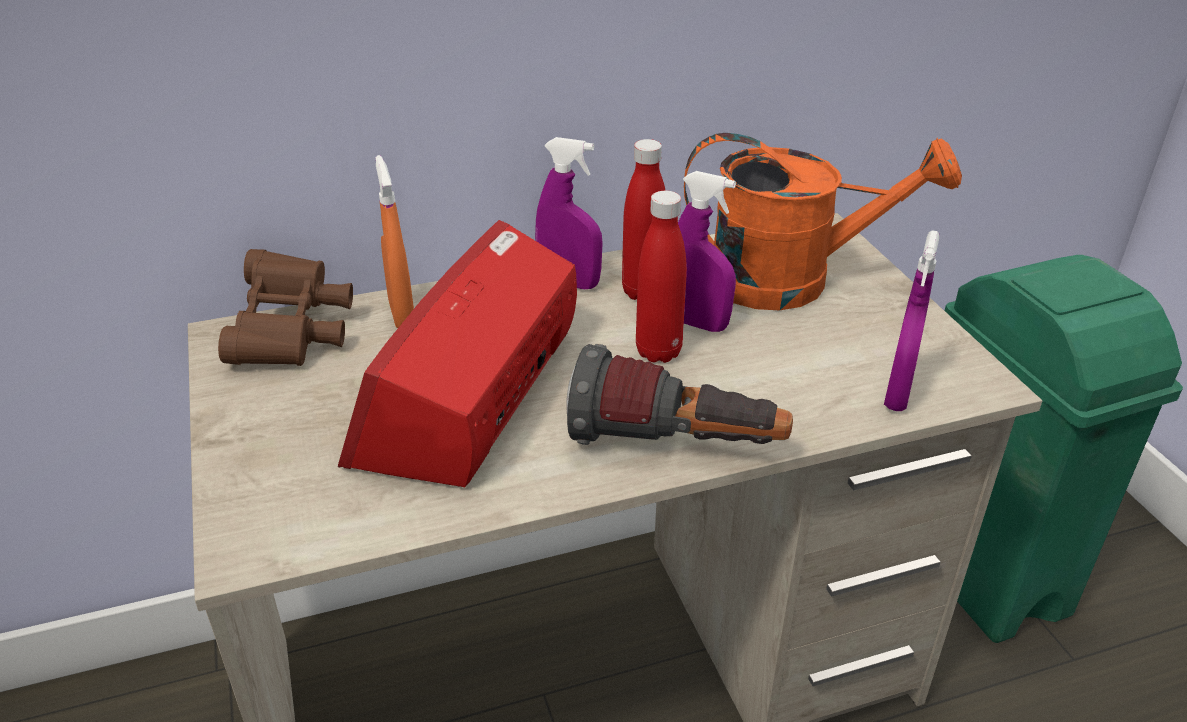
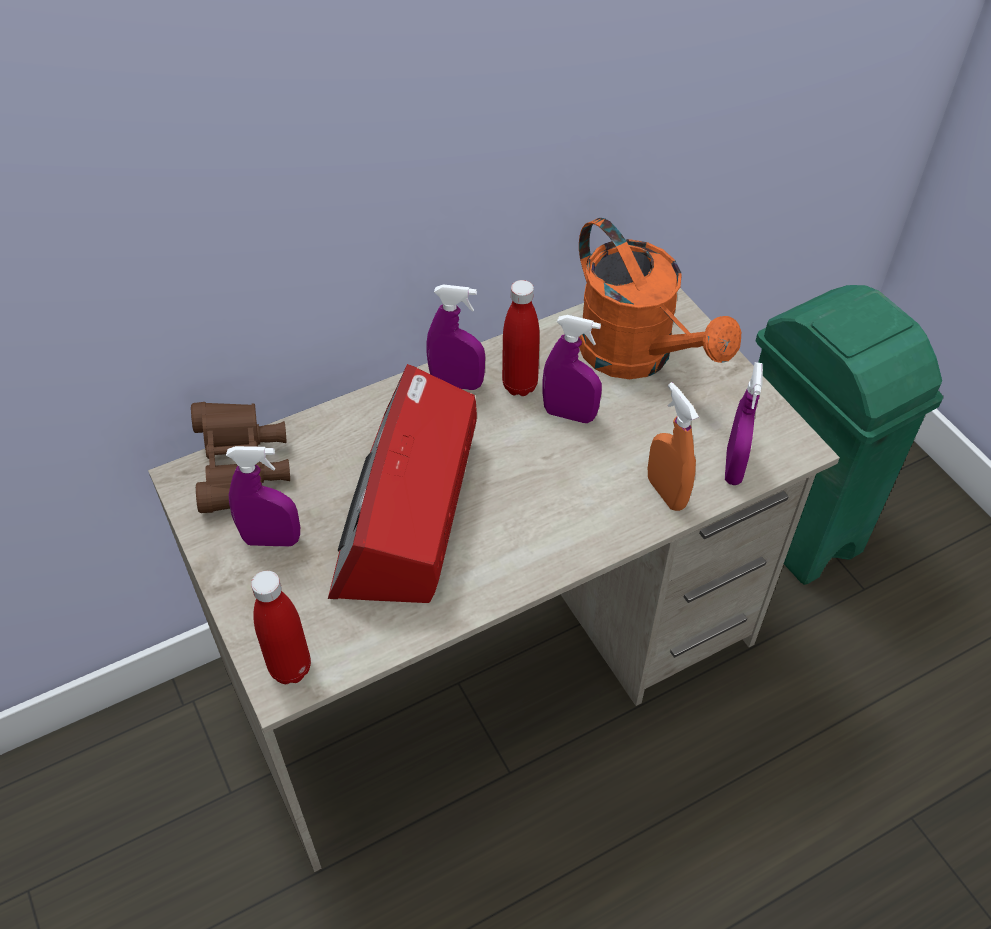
camera: 10 degrees left, 15 degrees up
(297, 402) = (272, 540): none -> purple spray bottle
(402, 315) = (327, 437): orange spray bottle -> orange spray bottle (666, 492)
(658, 352) = (545, 449): red bottle -> red bottle (290, 668)
(675, 447) = (576, 541): flashlight -> none
(791, 280) = (637, 357): orange watering can -> orange watering can turned 60 degrees clockwise

